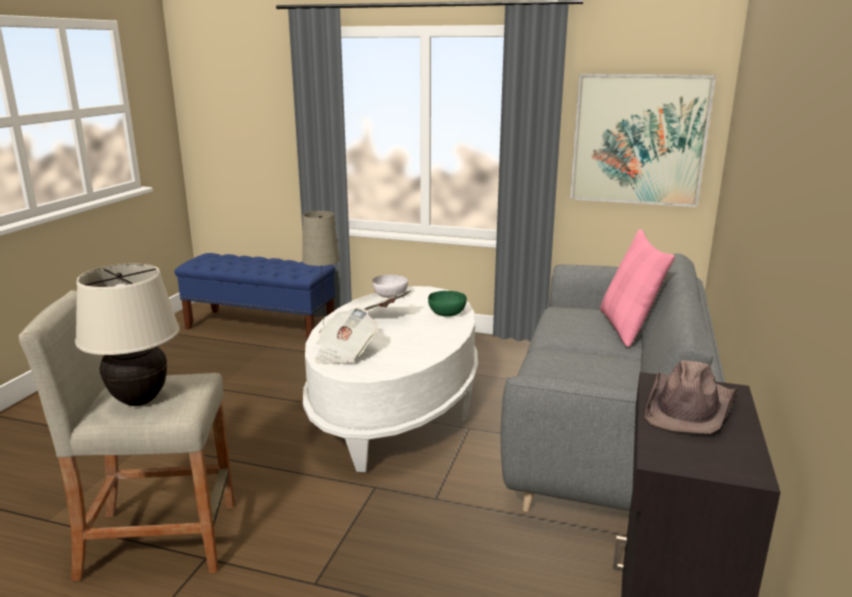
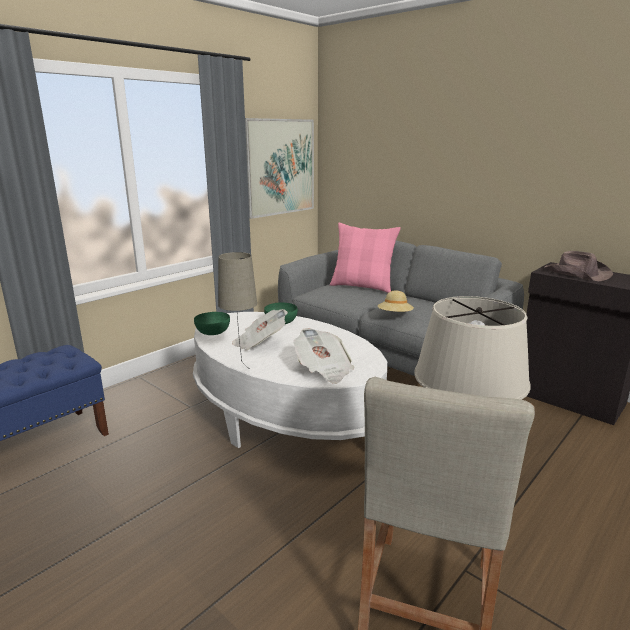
camera: 65 degrees left, 0 degrees up
(389, 295) = (212, 332): white bowl -> green bowl
(538, 361) = (395, 315): none -> beige hat

